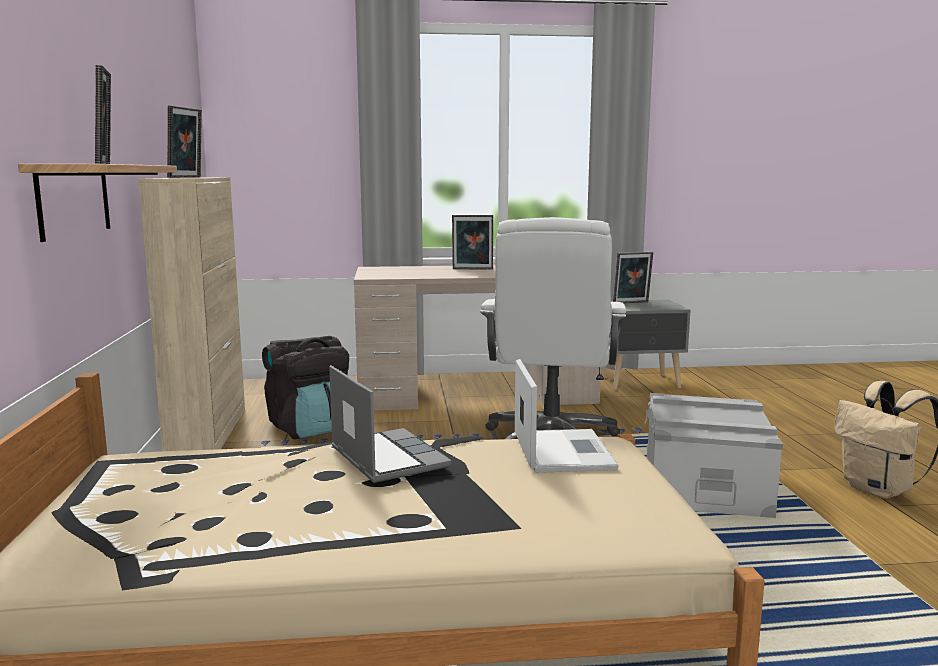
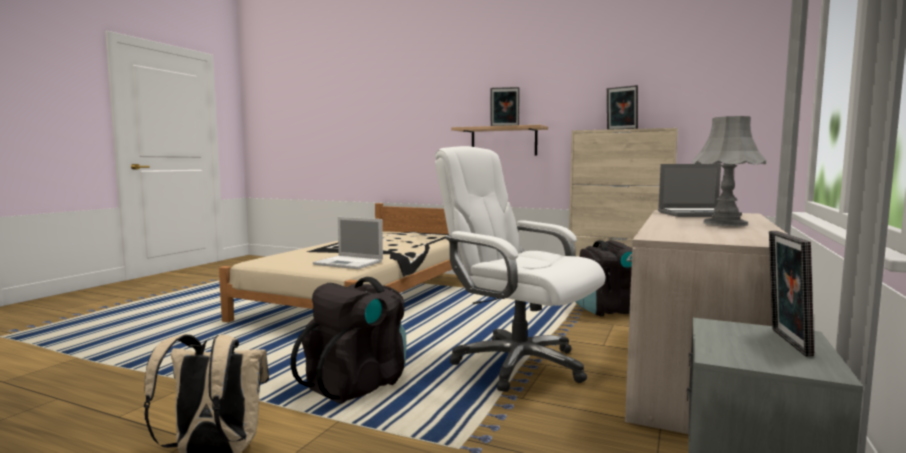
camera: 120 degrees right, 5 degrees down
(386, 458) = (391, 247): laptop -> laptop (698, 214)
(472, 269) = (724, 223): picture frame -> grey table lamp
(705, 484) = (357, 384): grey storage box -> black backpack

